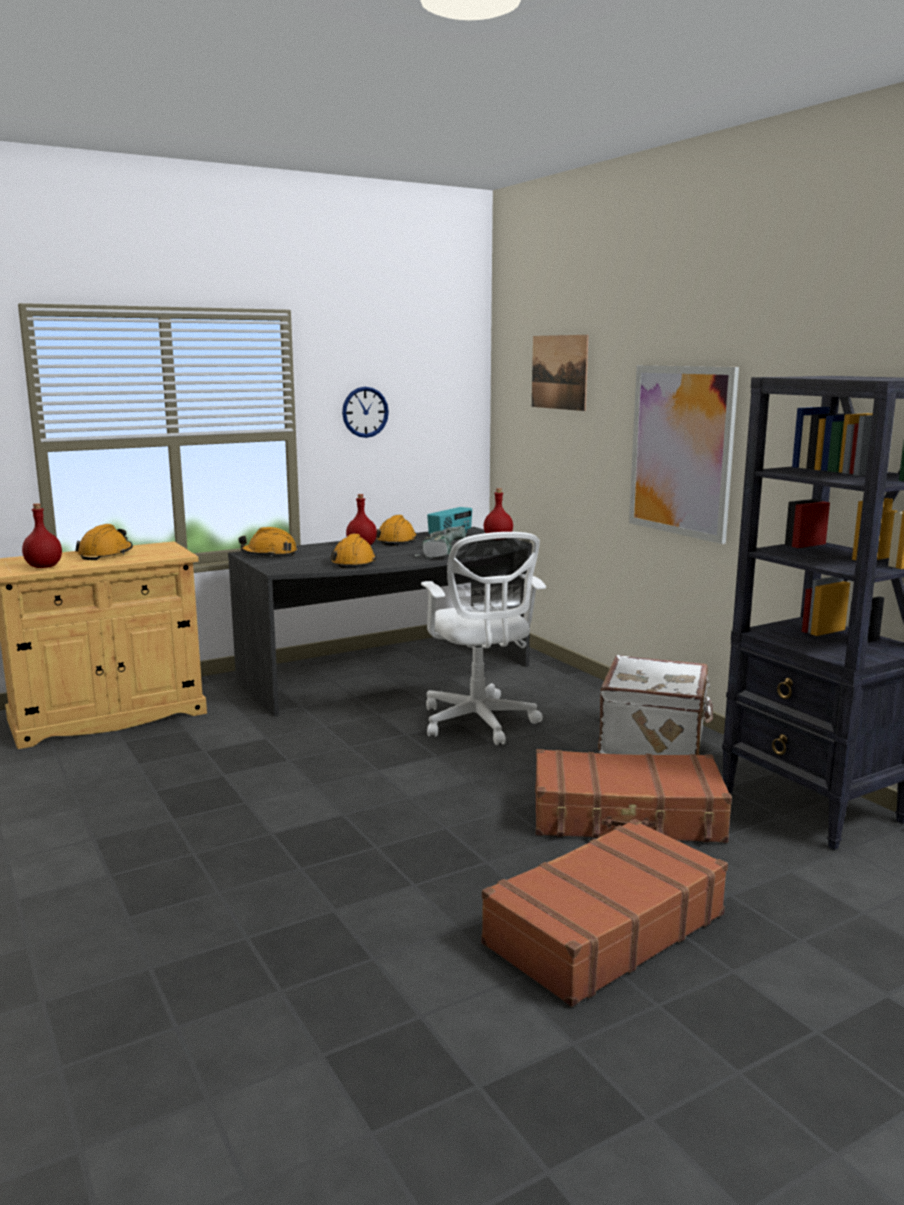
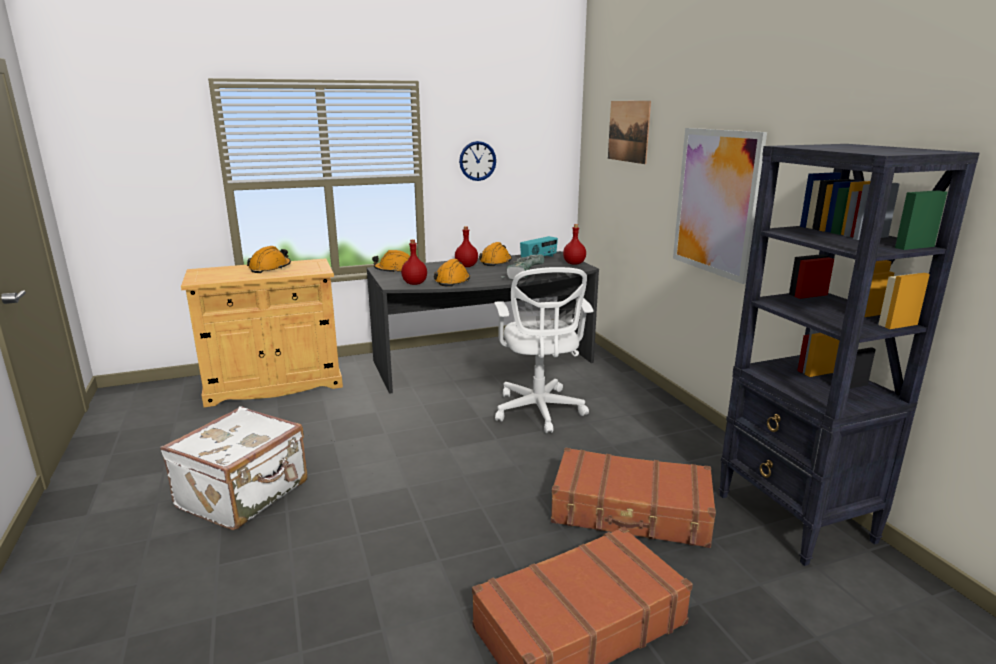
camera: 10 degrees right, 5 degrees up
(43, 567) = (220, 277): red bottle -> red bottle (414, 283)
(654, 743) = (674, 442): white suitcase -> white suitcase (245, 495)

